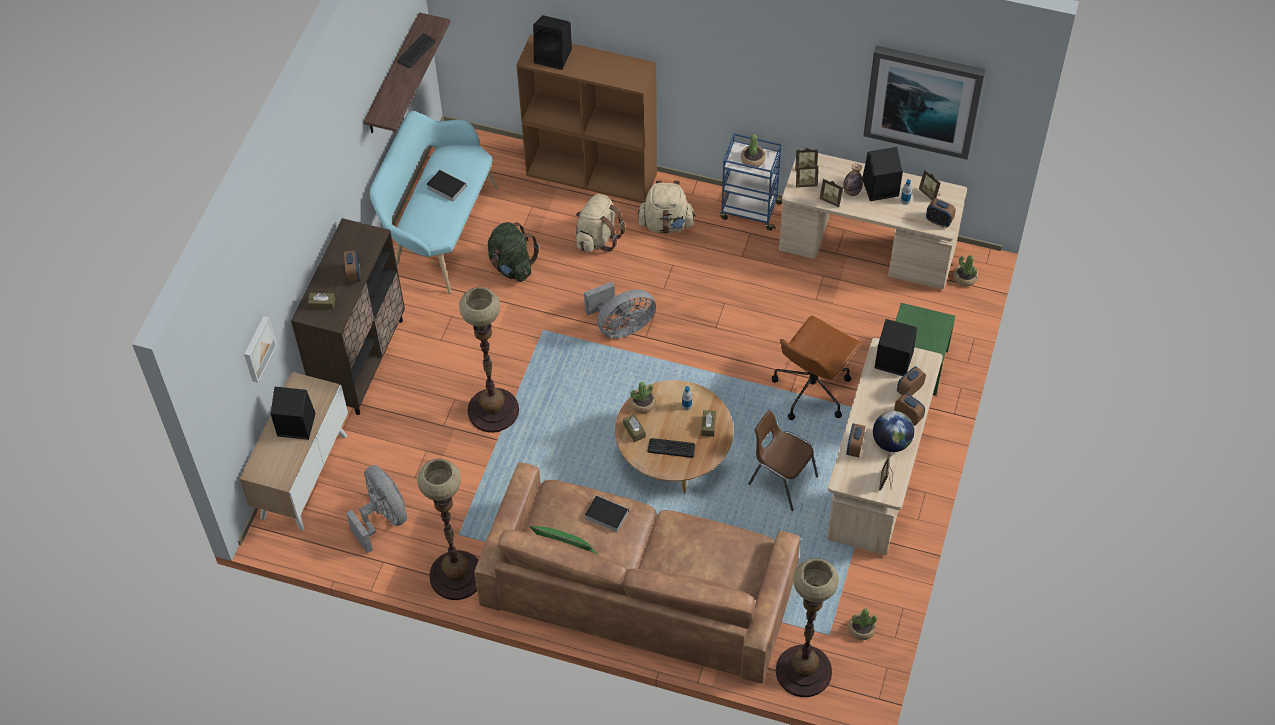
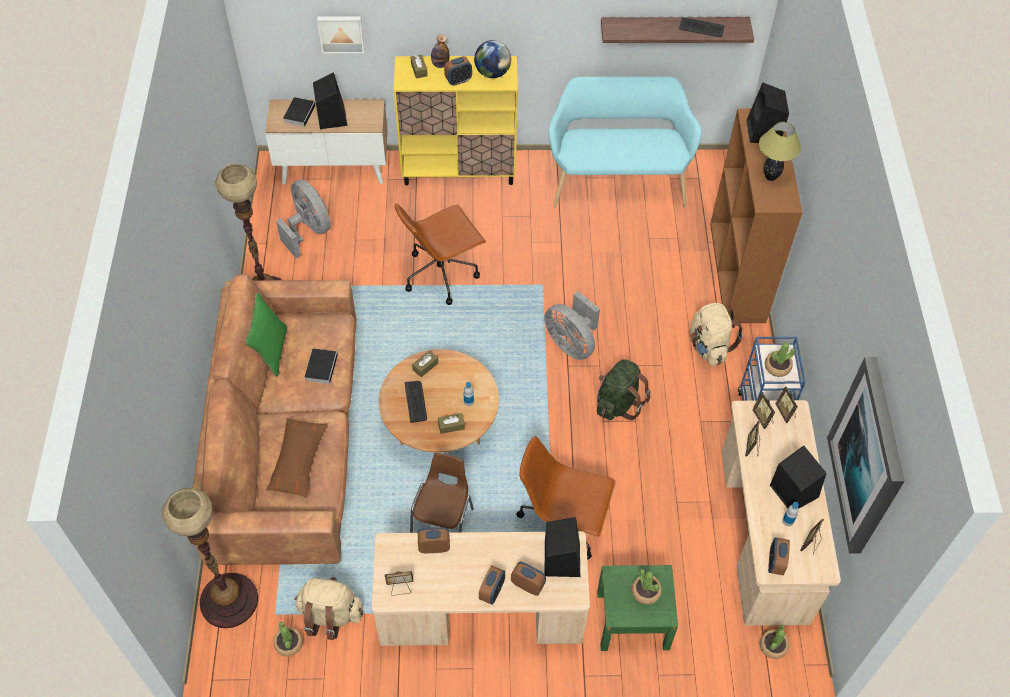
camera: 70 degrees right, 0 degrees up
(361, 361) = (459, 170): brown cabinet -> yellow cabinet
(383, 518) = (308, 230): grey fan -> grey fan turned 75 degrees counterclockwise
(445, 187) = (629, 145): book -> book (299, 113)
(493, 411) = (441, 273): floor lamp -> brown office chair
(512, 266) = (603, 242): green backpack -> green backpack (618, 403)
(597, 238) = (665, 297): beige backpack -> beige backpack (330, 615)
(608, 69) = (771, 177): none -> table lamp
(643, 404) = (458, 365): potted plant -> potted plant (646, 591)
(706, 556) = (298, 461): none -> brown pillow
(851, 192) = (773, 464): bottle -> bottle (440, 64)
(891, 442) = (453, 582): globe -> globe (492, 73)

